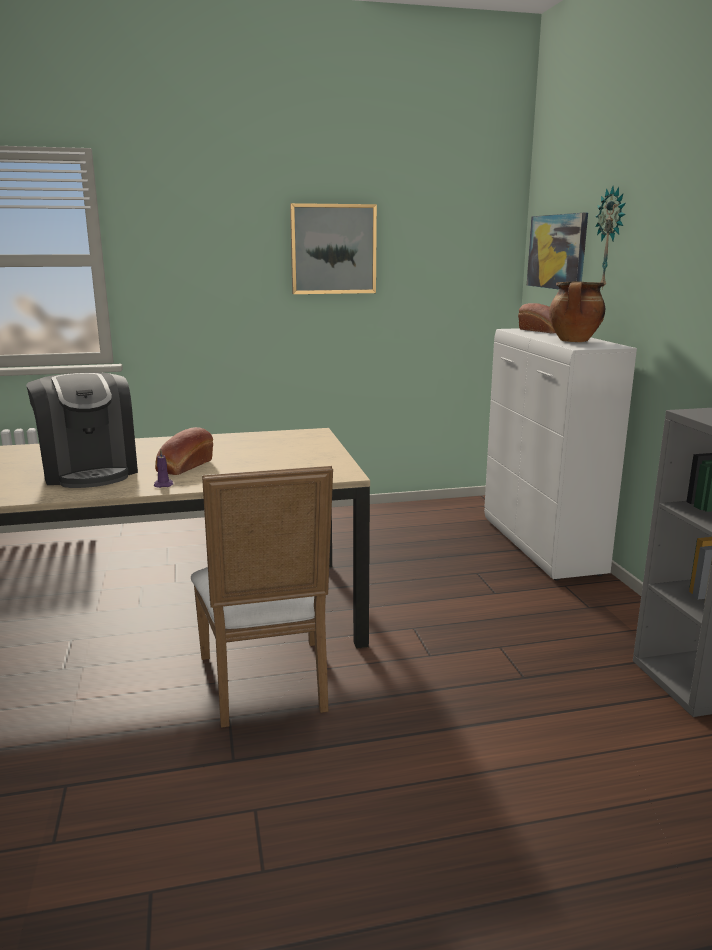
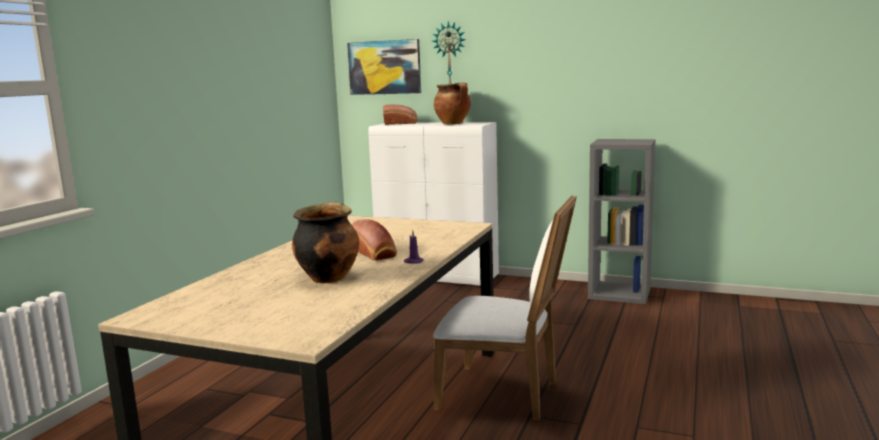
camera: 55 degrees left, 5 degrees down
(89, 471) = (328, 277): coffee machine -> cooking pot
(333, 249) = (238, 70): picture -> none

